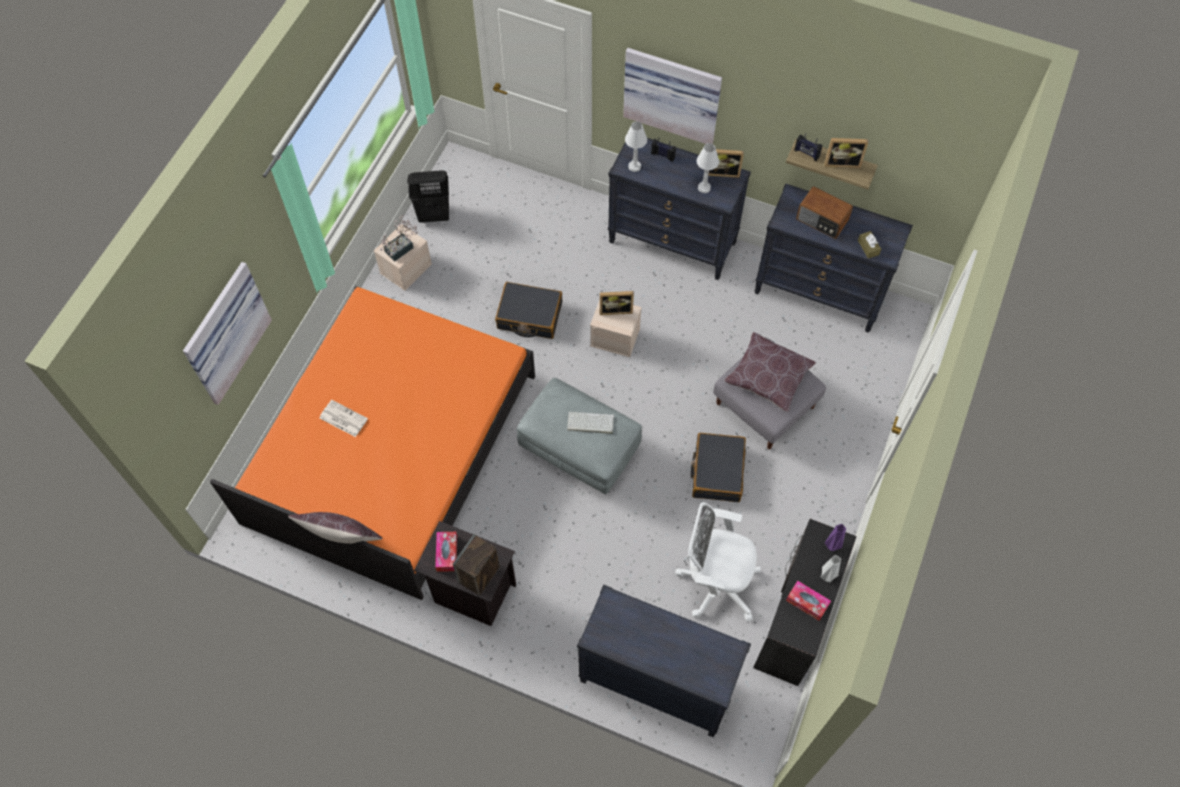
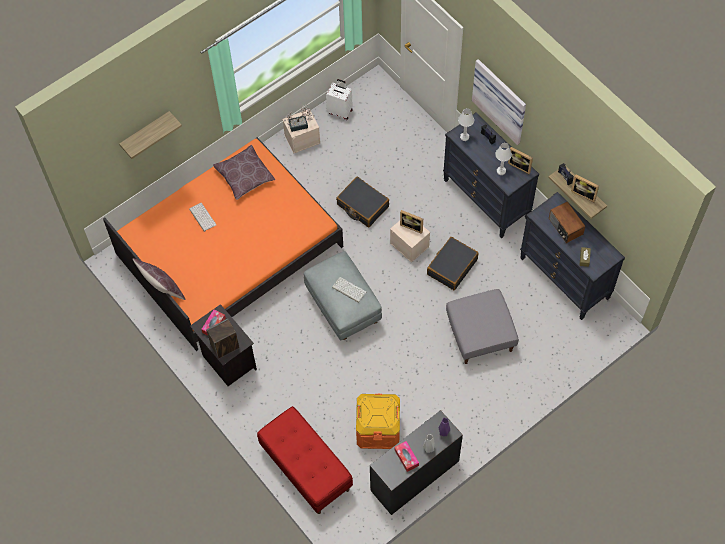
camera: 30 degrees right, 0 degrees up
(224, 332) = (146, 133): picture -> shelf
(342, 418) = (202, 217): newspaper -> keyboard
(434, 215) = (340, 111): black laundry basket -> white suitcase
(655, 682) = (306, 468): black dresser -> red bench
(714, 583) = (378, 429): white office chair -> orange storage box
(717, 471) = (422, 361): black suitcase -> black suitcase (452, 267)
(768, 377) = (482, 315): brown pillow -> brown pillow (244, 176)

